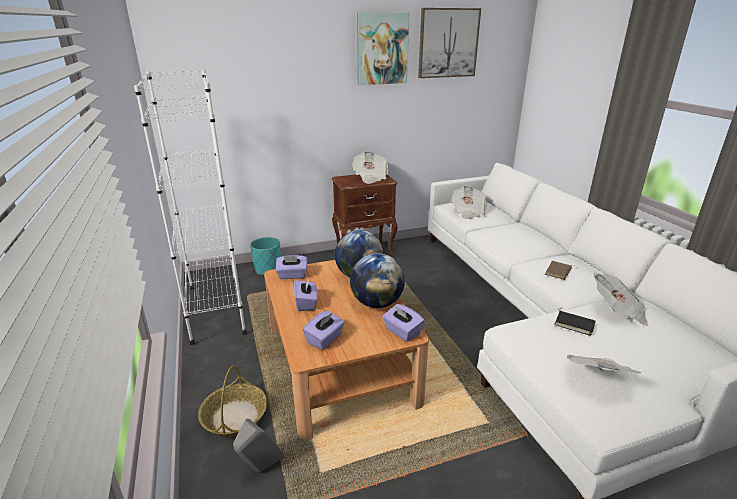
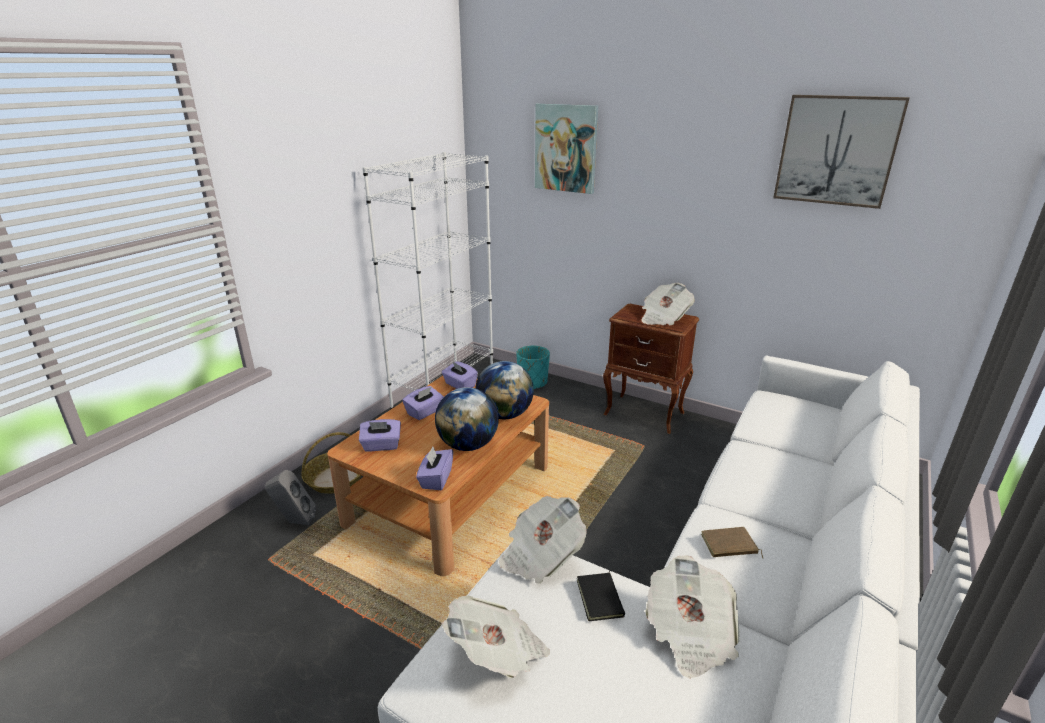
camera: 50 degrees right, 0 degrees up
(382, 49) = (721, 150): picture -> picture (566, 148)
(468, 212) = (777, 416): newspaper -> newspaper (540, 555)

